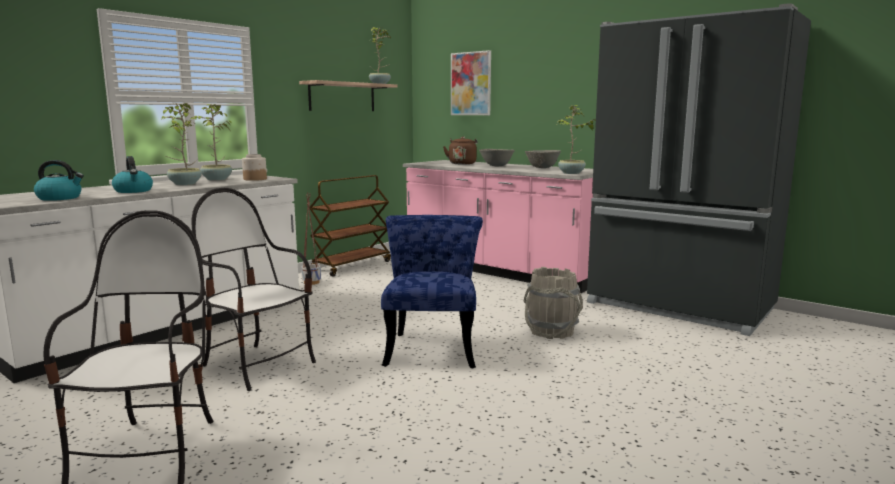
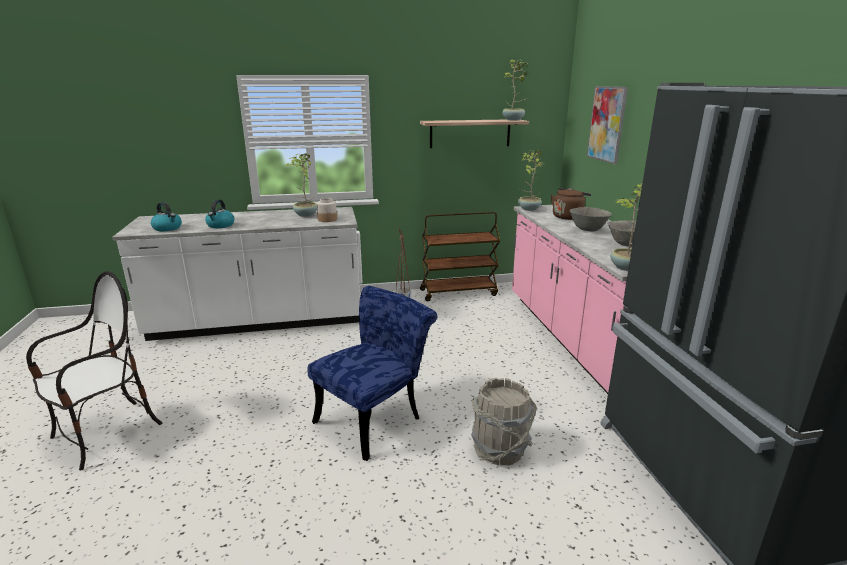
camera: 40 degrees right, 10 degrees up
(184, 184) = (270, 219): potted plant -> potted plant (528, 209)
(258, 365) = (252, 382): chair -> none

